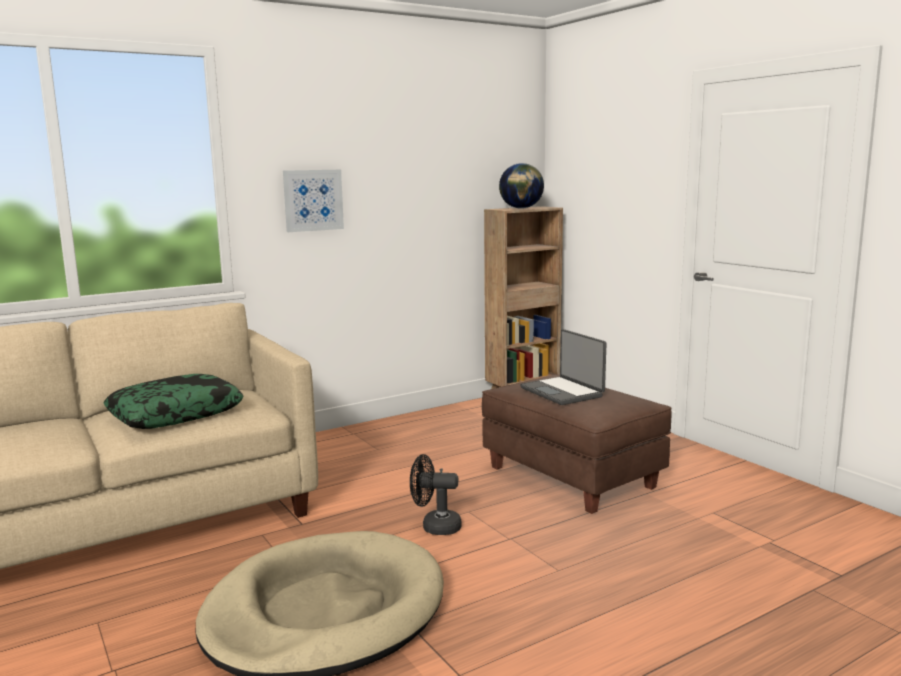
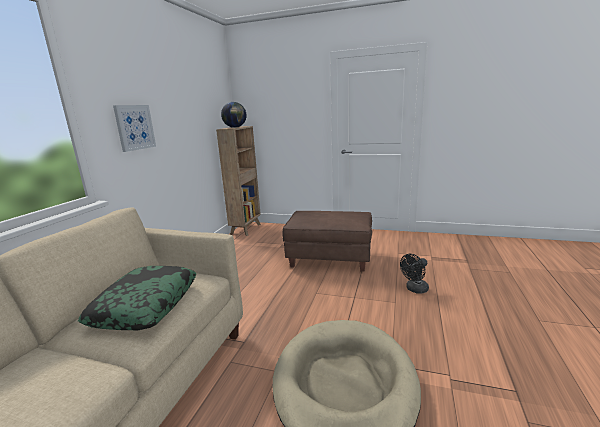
camera: 40 degrees left, 5 degrees up
(435, 527) = (315, 308): black fan -> black fan (415, 289)
(563, 392) = (325, 217): laptop -> none

